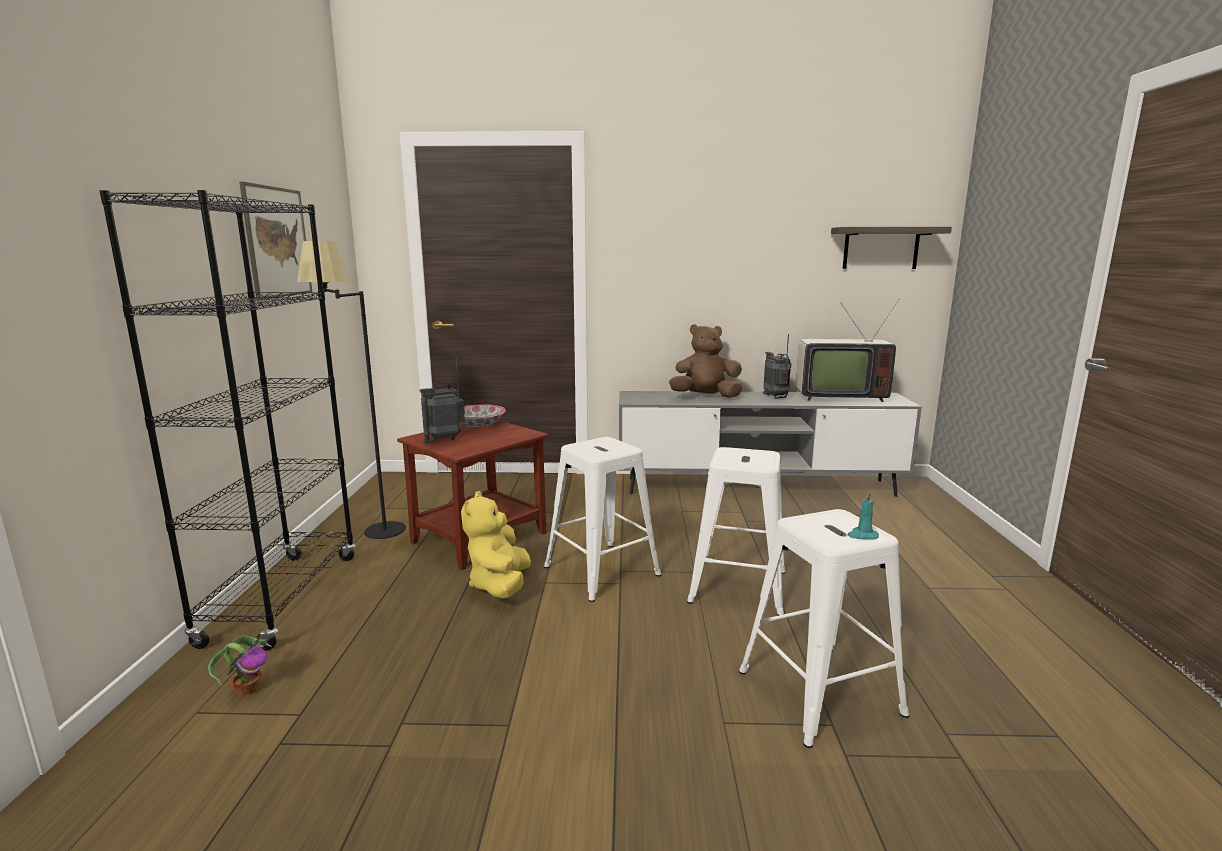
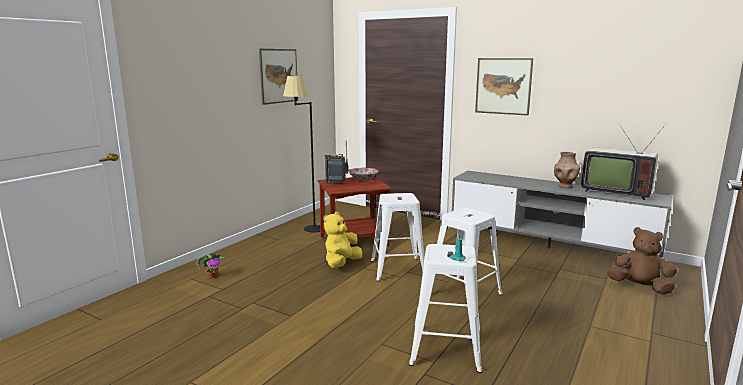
camera: 30 degrees right, 0 degrees up
(282, 598) = (249, 247): black bookcase -> none
(667, 257) = (503, 86): none -> picture
(705, 397) = (515, 180): brown plush toy -> brown plush toy (639, 287)
(775, 397) = (565, 186): radio -> brown vase
(881, 248) = (664, 84): shelf -> none

